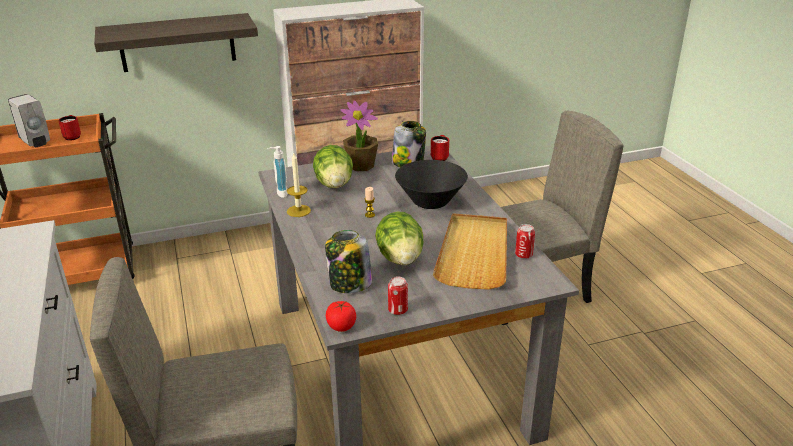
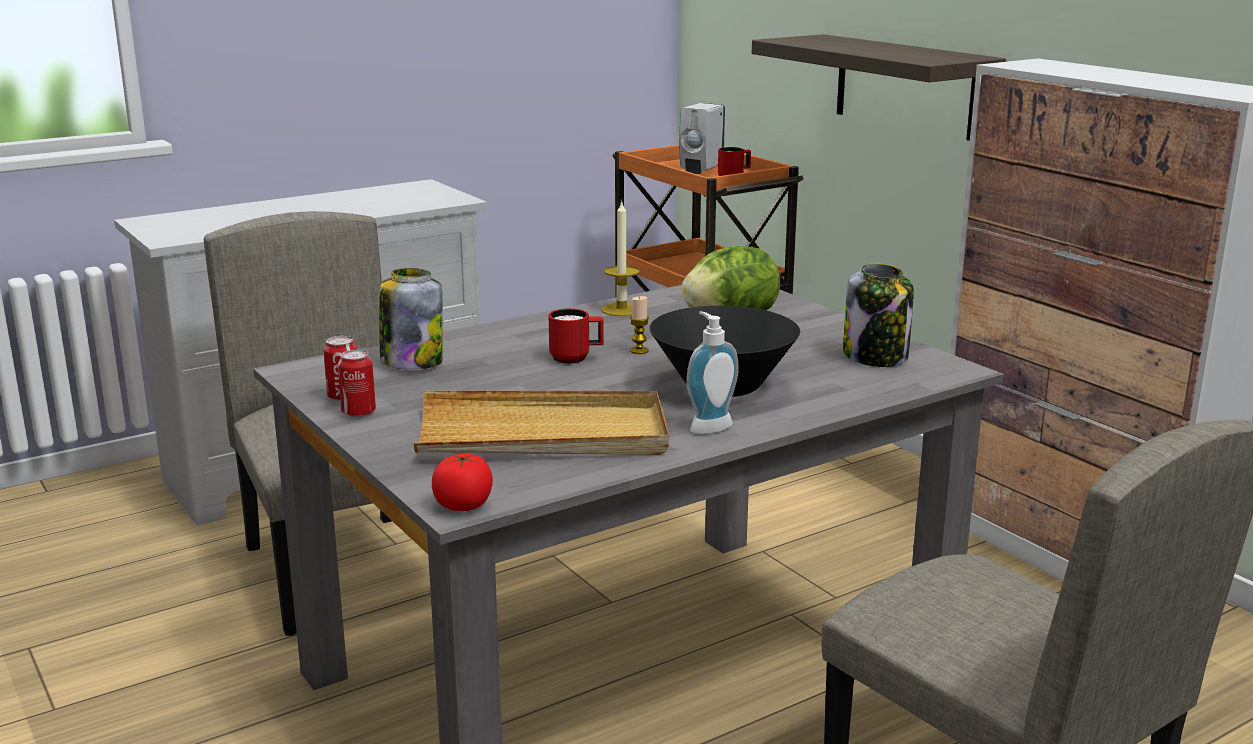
camera: 75 degrees right, 10 degrees down
(279, 193) = (671, 293): soap dispenser -> soap dispenser (708, 426)
(341, 326) = (299, 369): tomato -> tomato (463, 505)
(361, 165) = (825, 326): potted plant -> none
(400, 259) = (500, 384): lettuce -> none
(440, 157) = (932, 378): red mug -> red mug (576, 358)
(523, 255) = (556, 476): can -> can (358, 412)

